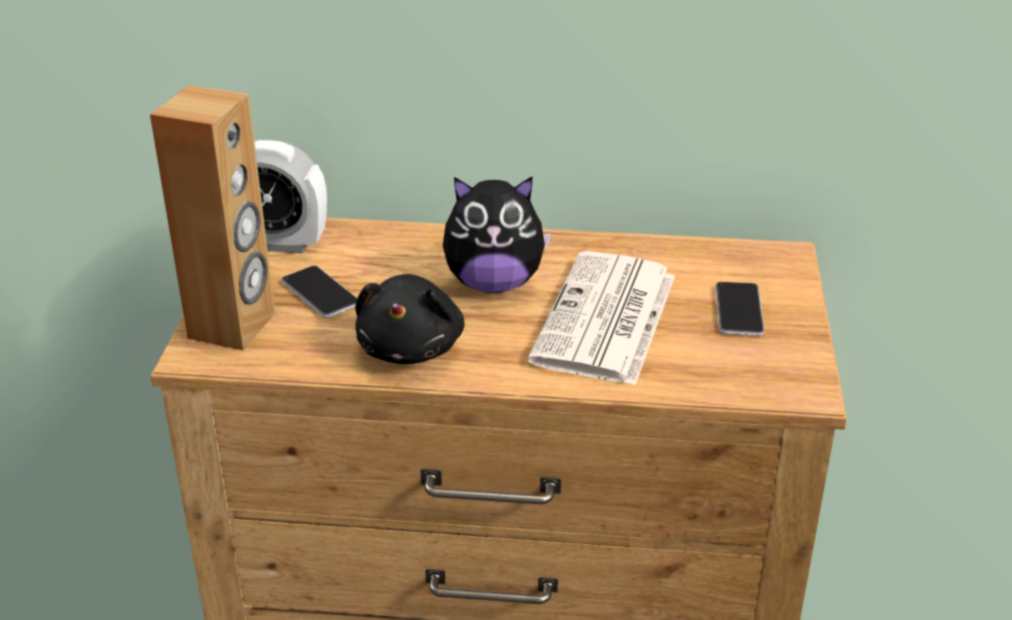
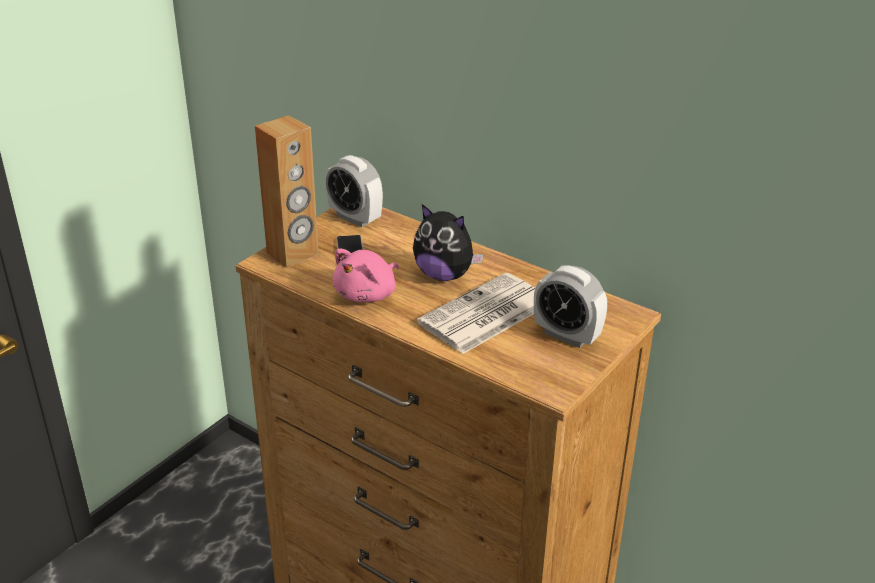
camera: 30 degrees right, 0 degrees up
(412, 348) = (368, 294): black plush toy -> pink plush toy
(739, 310) = (567, 335): phone -> alarm clock

